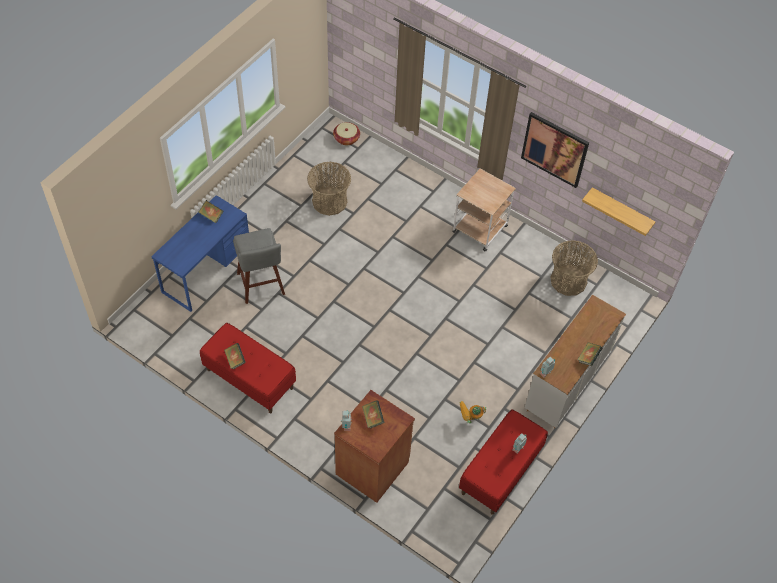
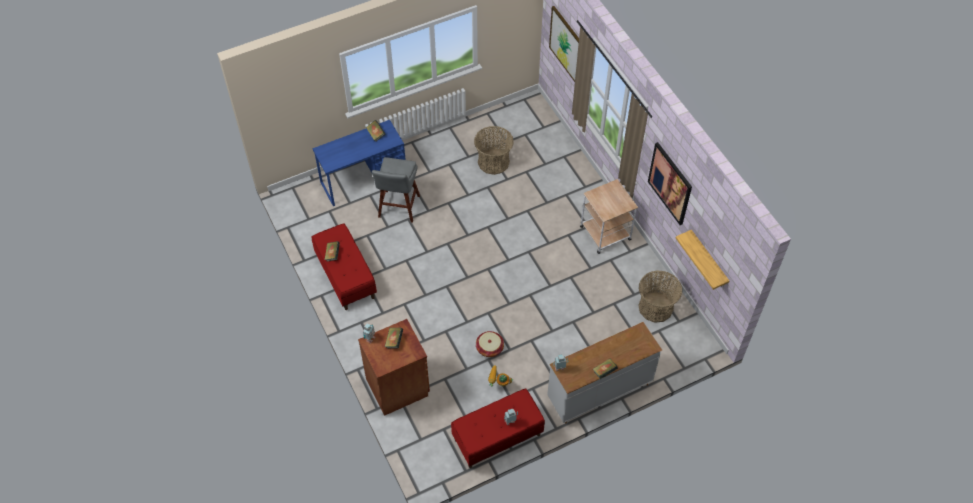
camera: 30 degrees right, 0 degrees up
(346, 138) = (539, 116): basket -> basket (489, 348)
(371, 50) = (566, 44): none -> picture

